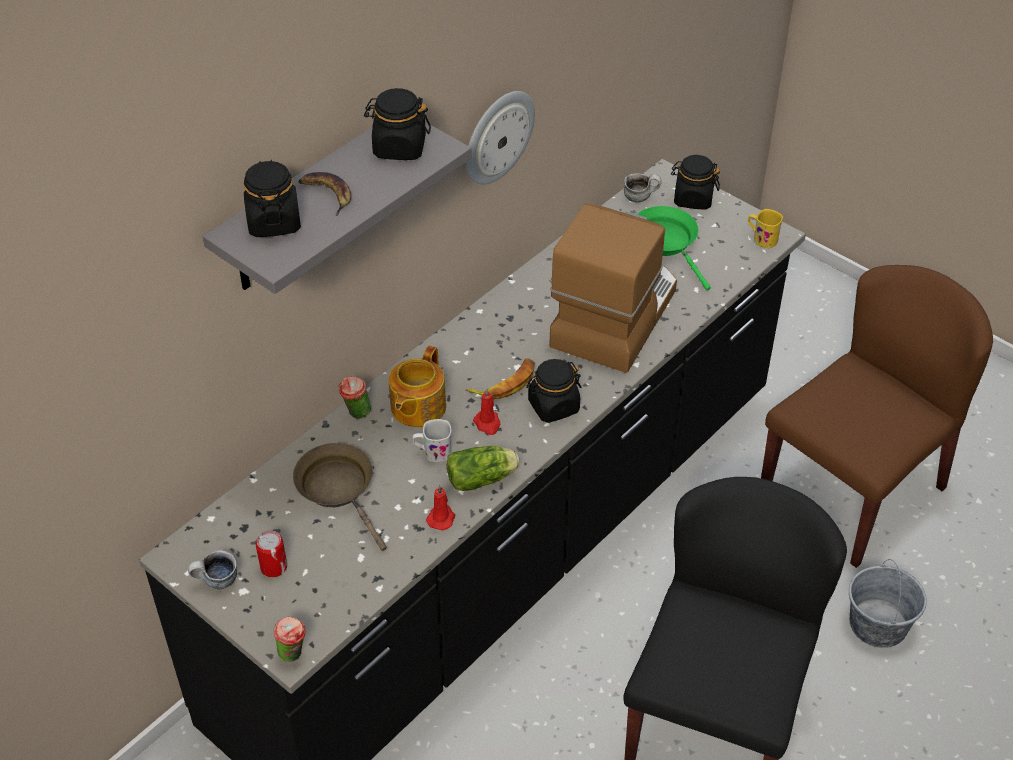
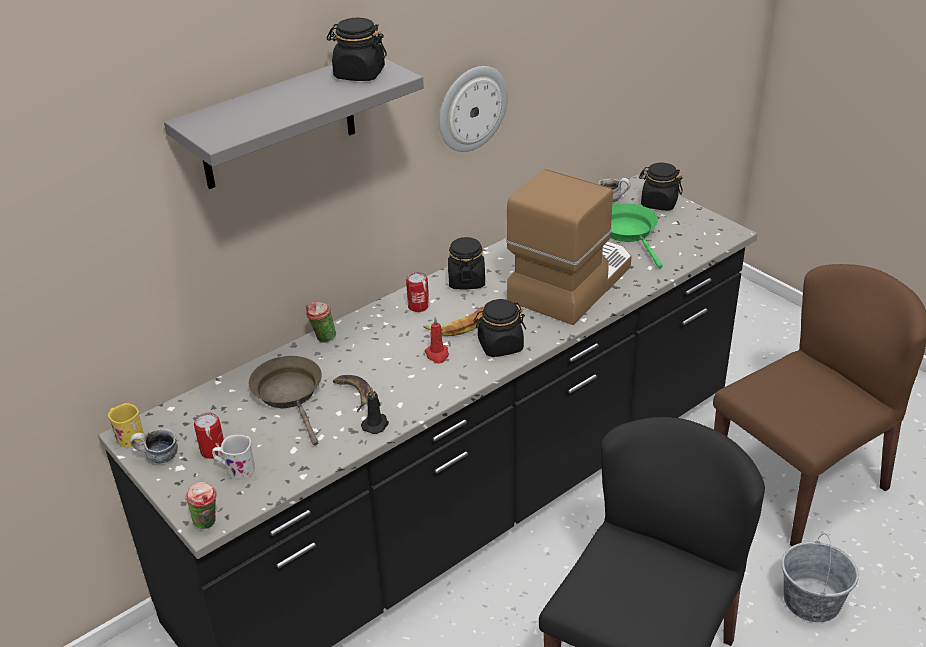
camera: 10 degrees right, 10 degrees down
(274, 221) = (229, 115): black jar -> black jar (466, 281)
(327, 194) = (283, 100): banana -> banana (353, 393)
(417, 407) = (377, 338): teapot -> none
(432, 452) = (382, 373): white mug -> white mug (236, 470)
(441, 518) = (376, 424): red candle -> black candle
(452, 361) = (418, 306): none -> can
(484, 478) = (423, 396): lettuce -> none
(761, 238) = (716, 234): yellow mug -> yellow mug (127, 436)

